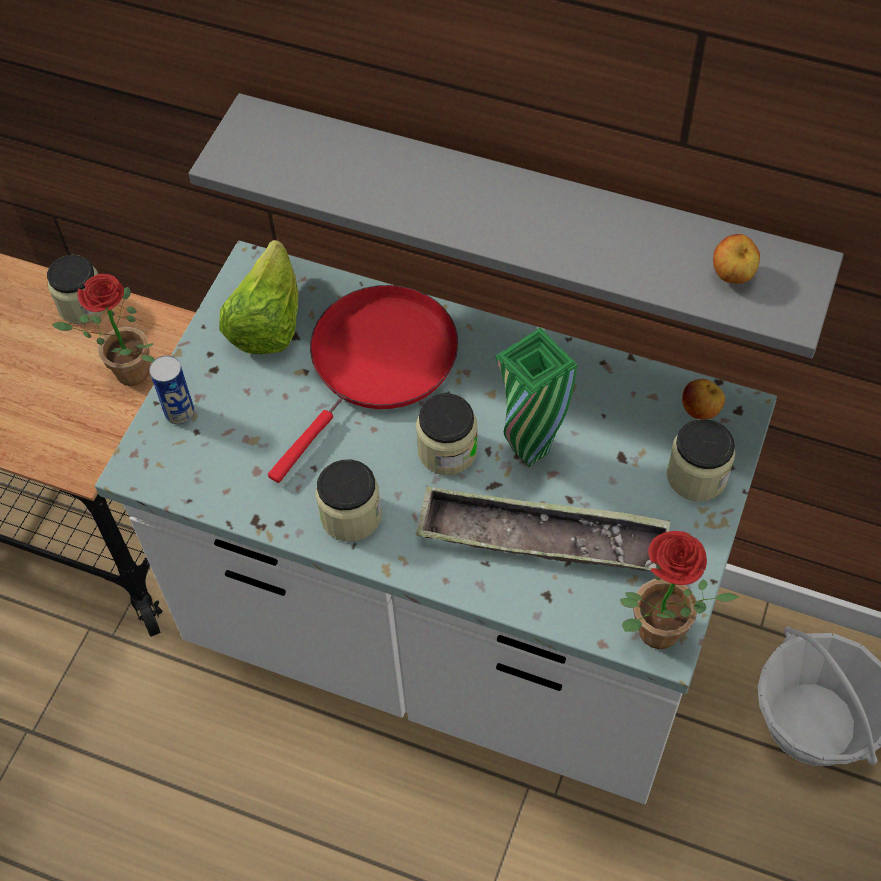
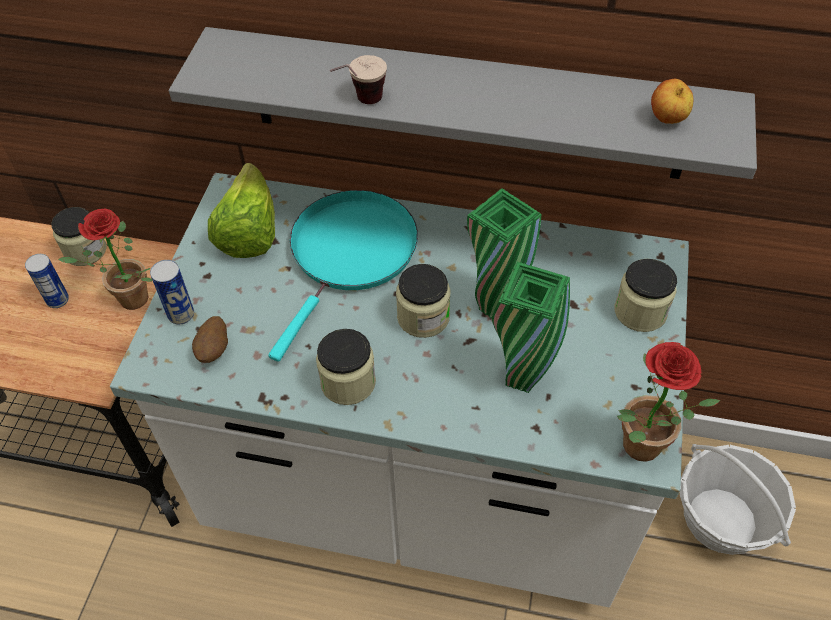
camera: 10 degrees left, 5 degrees down
(46, 363) = (57, 300): none -> can
(211, 459) = (214, 350): none -> potato
(378, 363) = (350, 254): red frying pan -> turquoise frying pan
(393, 216) = (359, 104): none -> cup
(541, 538) = (520, 379): tray -> green vase
(700, 411) = (630, 260): apple -> none

